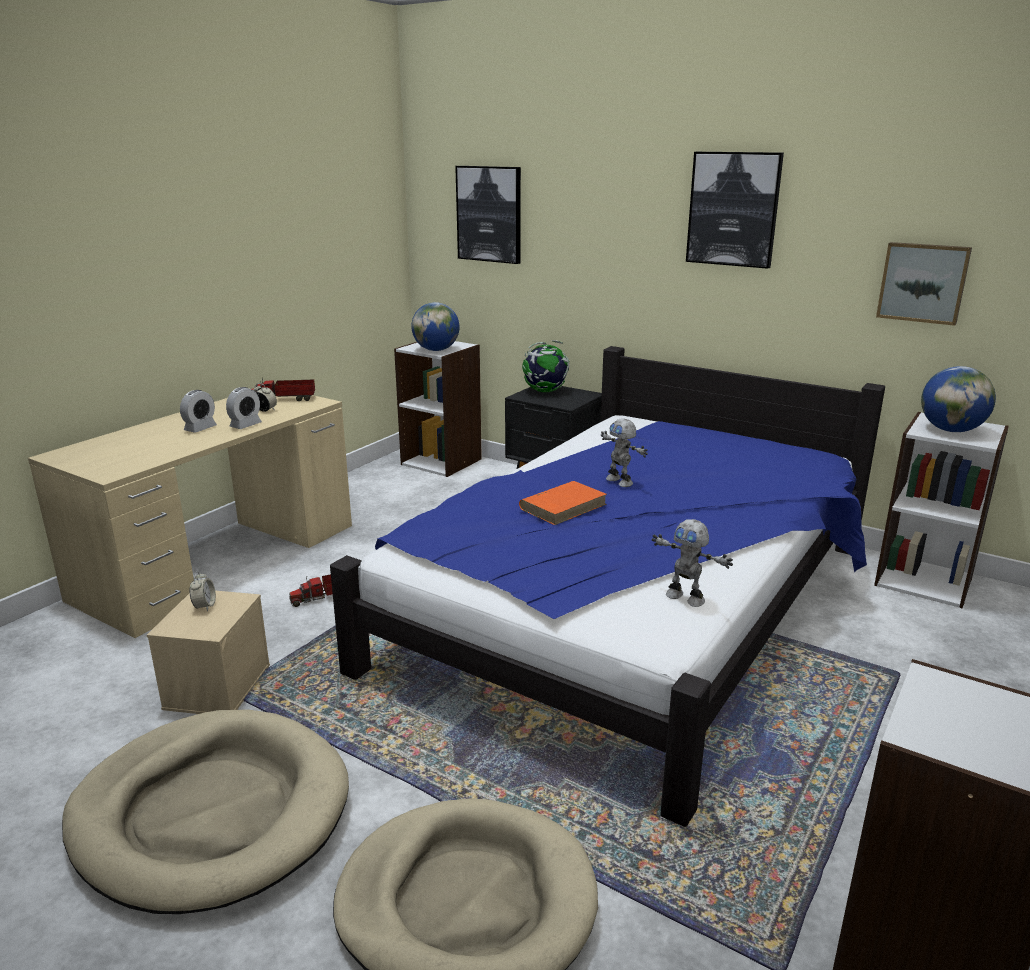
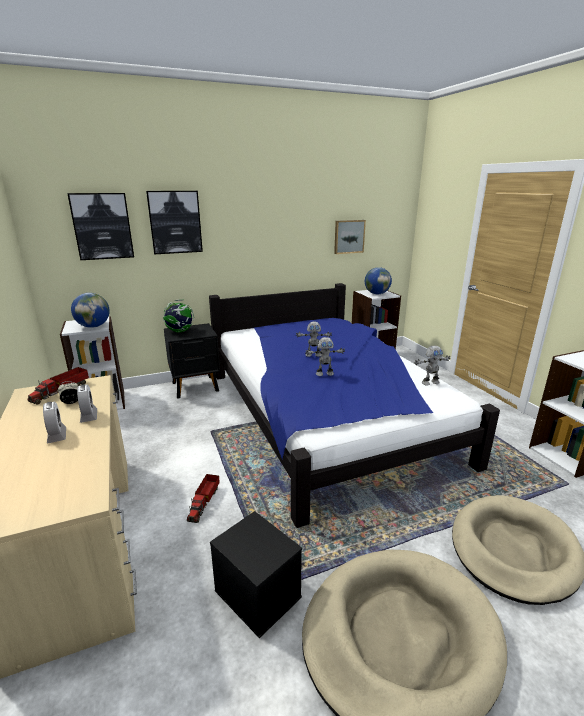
camera: 55 degrees left, 0 degrees up
(204, 606) = (244, 542): alarm clock -> none
(217, 685) = (256, 594): beige storage box -> black storage box
(563, 506) = (324, 373): orange book -> toy robot
(733, 209) = (266, 211): picture -> picture (175, 222)

